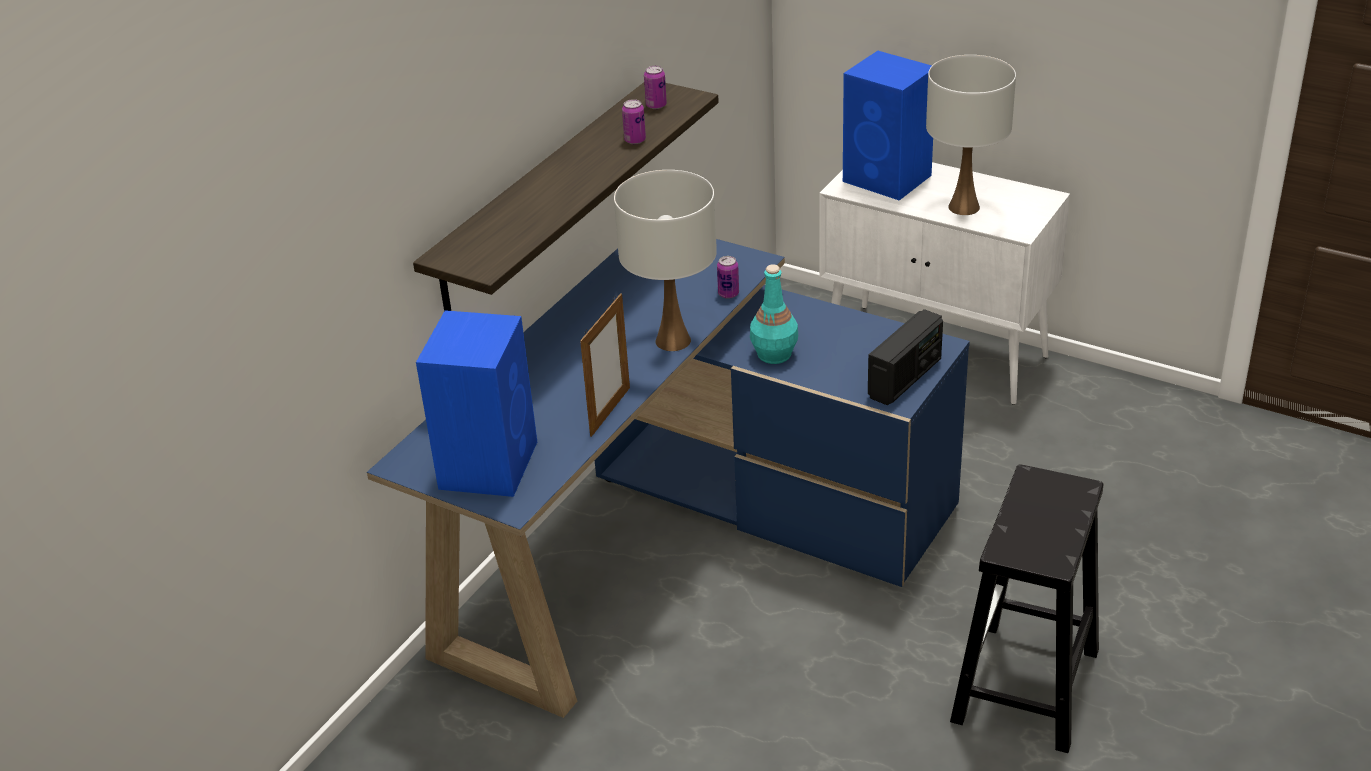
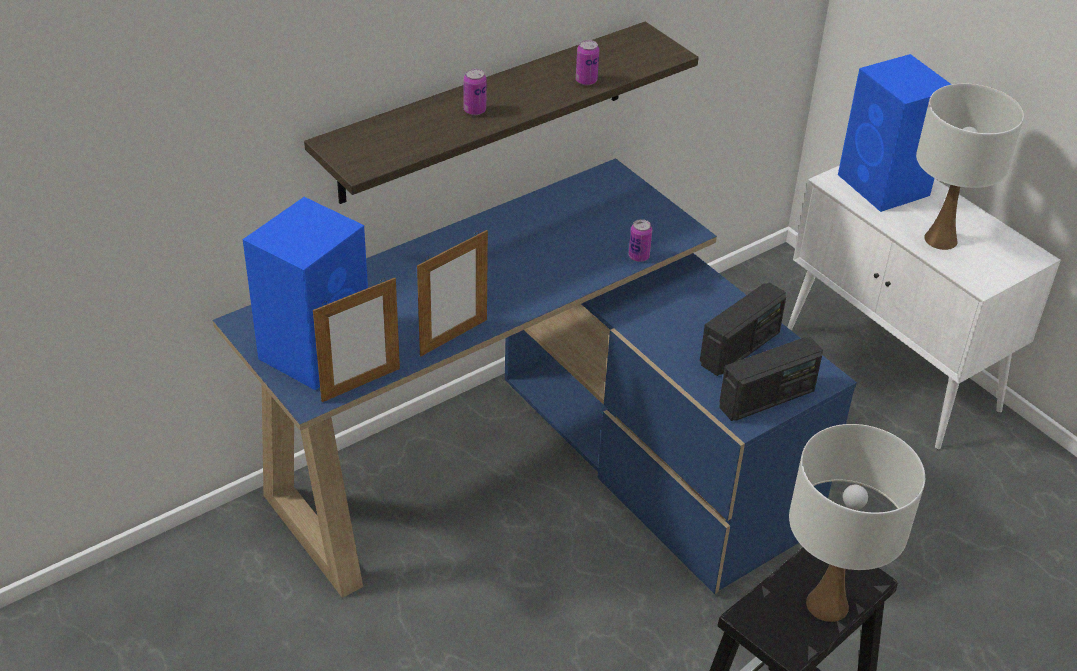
camera: 20 degrees right, 5 degrees up
(553, 478) = (361, 384): none -> picture frame
(656, 105) = (632, 51): can -> can (474, 110)
(672, 340) = (556, 286): white table lamp -> white table lamp (827, 604)
(773, 354) = (658, 330): turquoise bottle -> none
(855, 346) = (740, 348): none -> radio

